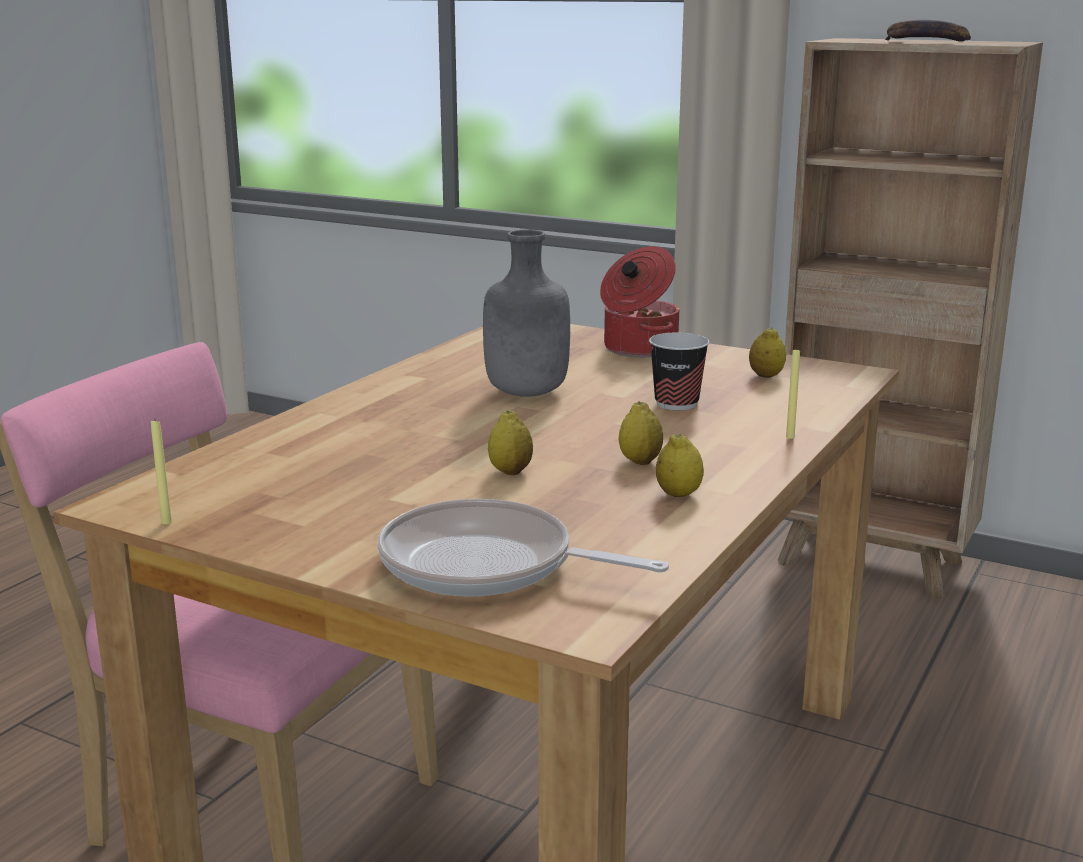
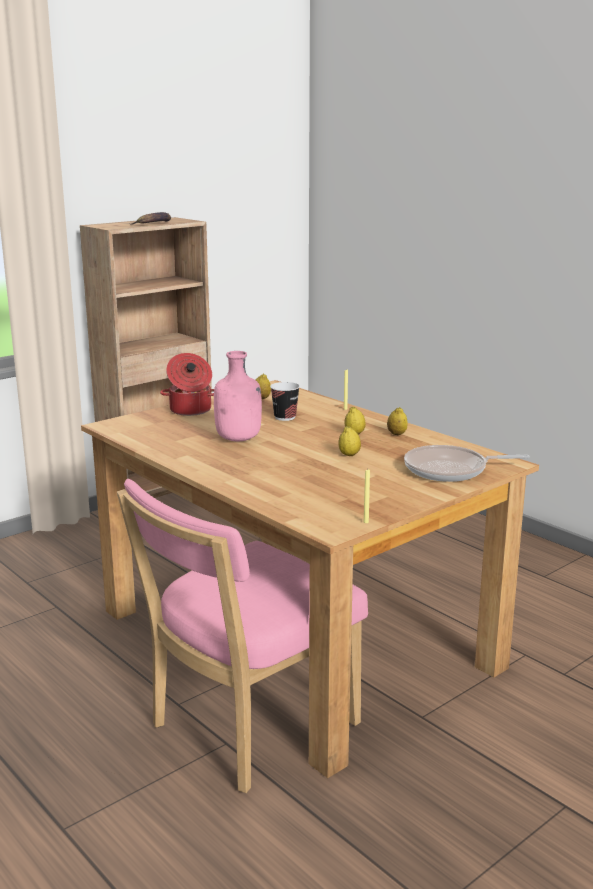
camera: 70 degrees left, 0 degrees up
(487, 566) = (450, 470): frying pan -> frying pan turned 45 degrees clockwise
(526, 393) = (239, 439): grey bottle -> pink bottle

